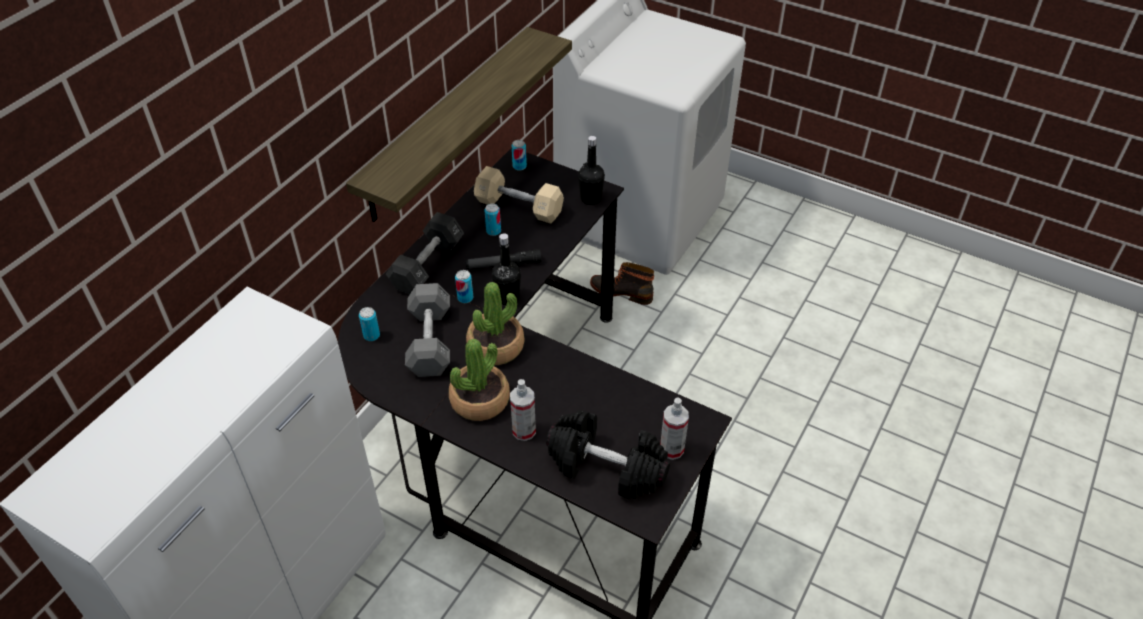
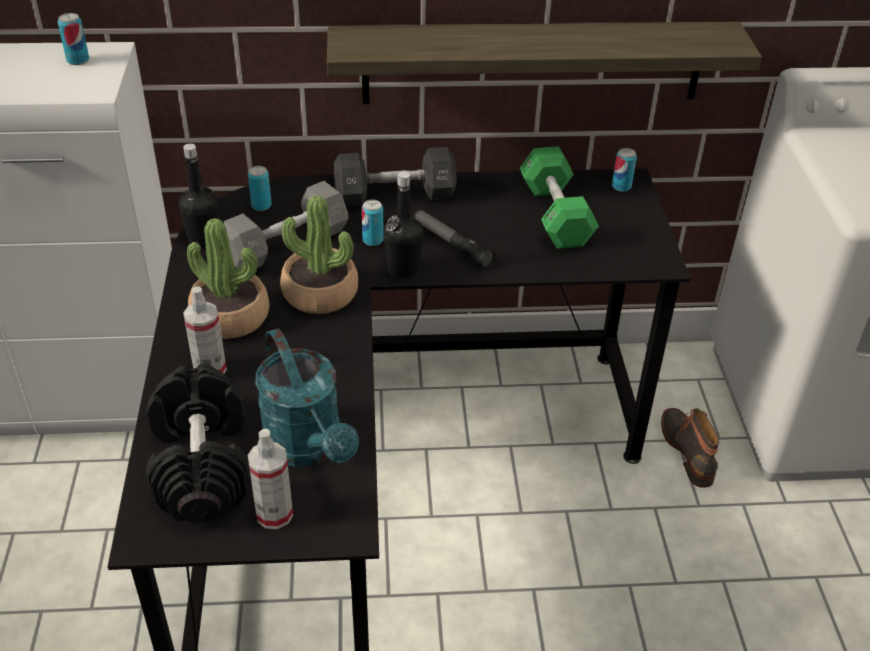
camera: 55 degrees right, 5 degrees down
(493, 231) = (496, 214): can -> can (78, 60)
(519, 207) = (555, 214): beige dumbbell -> green dumbbell
(591, 198) = (636, 260): black bottle -> black bottle (204, 240)
(631, 412) = (309, 448): none -> turquoise watering can

